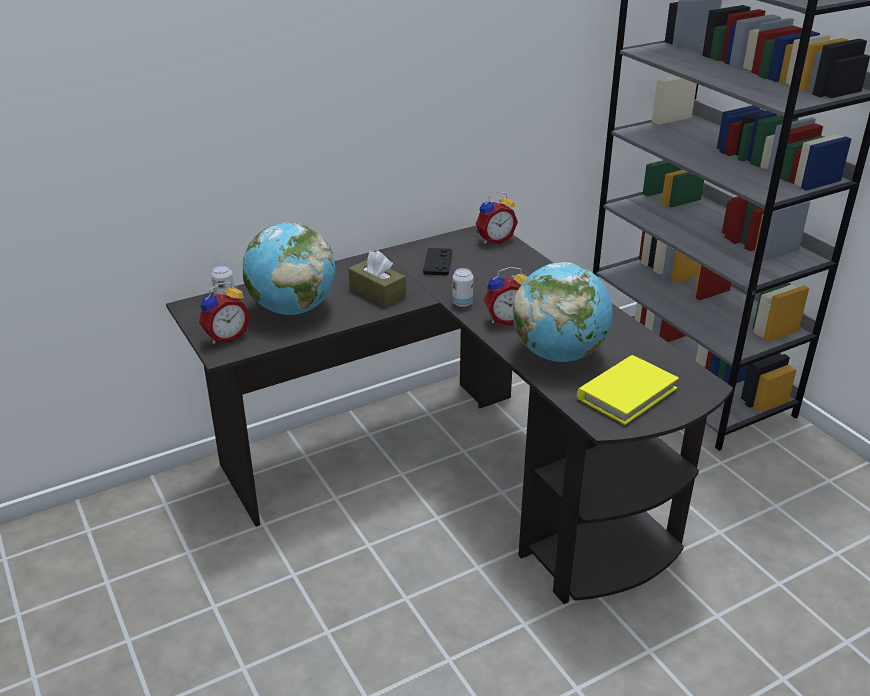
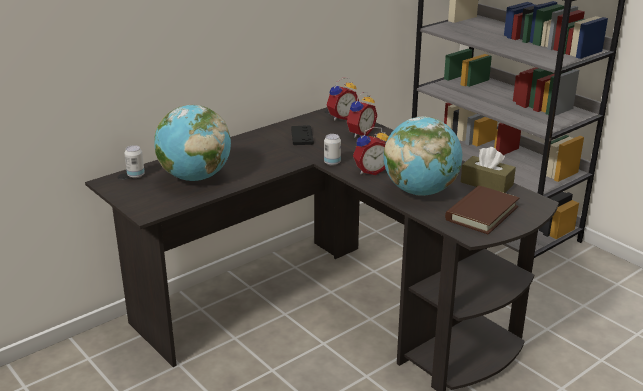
camera: 10 degrees left, 5 degrees down
(225, 336) = (146, 201): alarm clock -> alarm clock (359, 133)
(377, 292) = (261, 160): brown tissue box -> brown tissue box (486, 183)
(626, 393) = (481, 213): yellow book -> brown book

